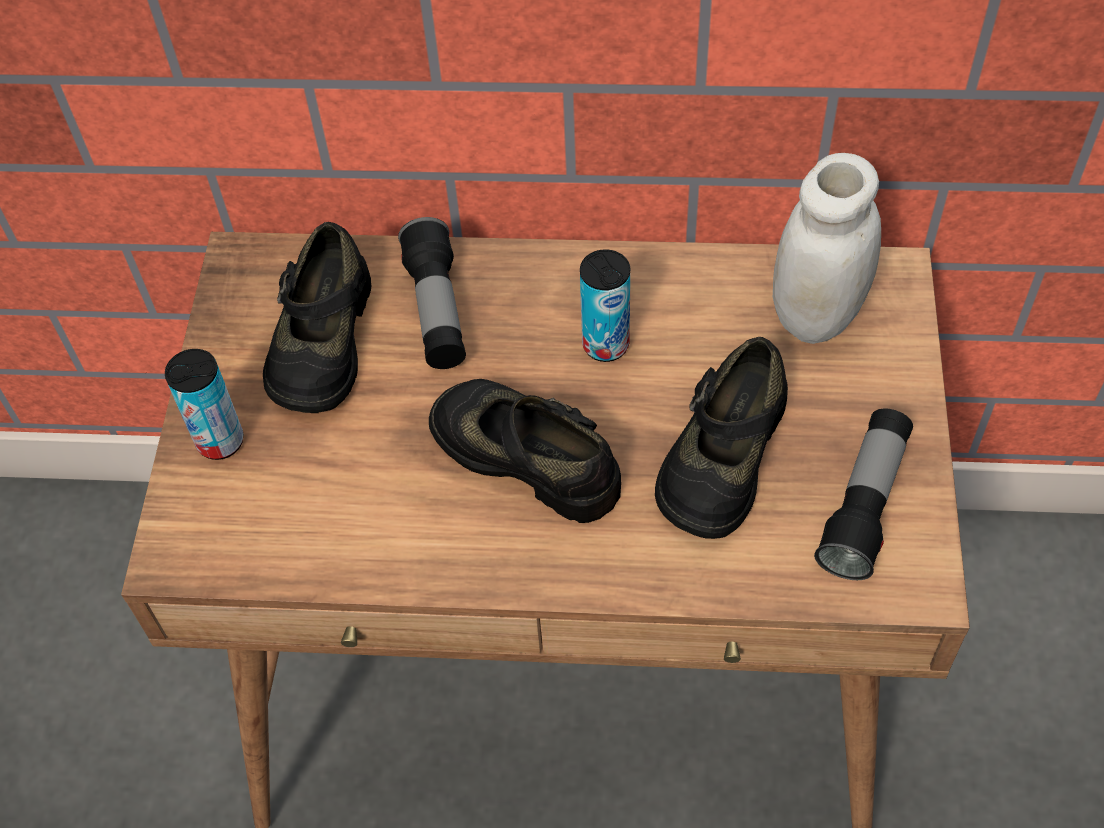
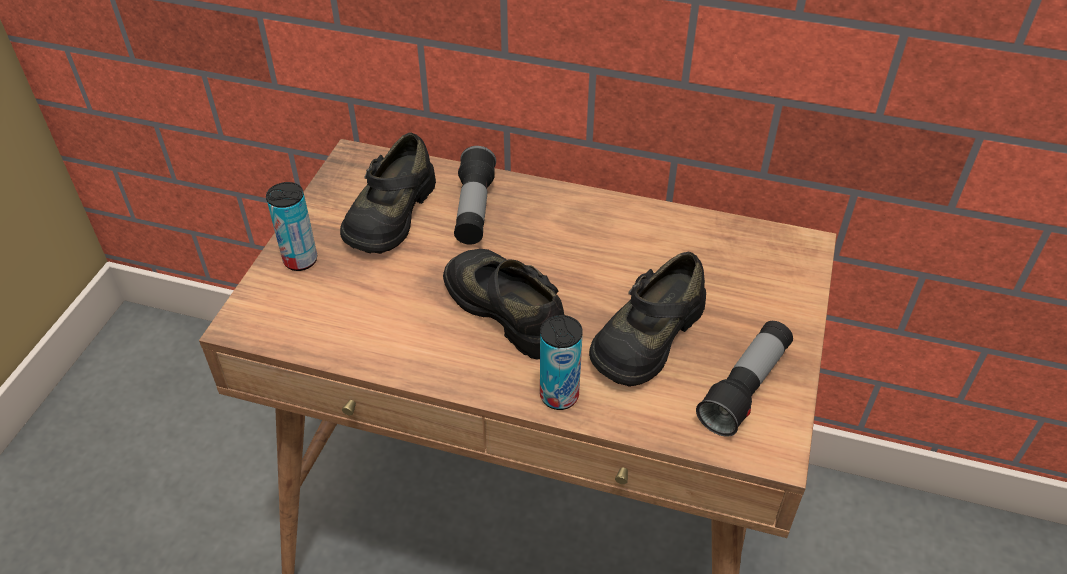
camera: 10 degrees right, 10 degrees down
(605, 345) = (584, 251): can -> can (559, 396)
(817, 315) = (742, 260): white jar -> none

